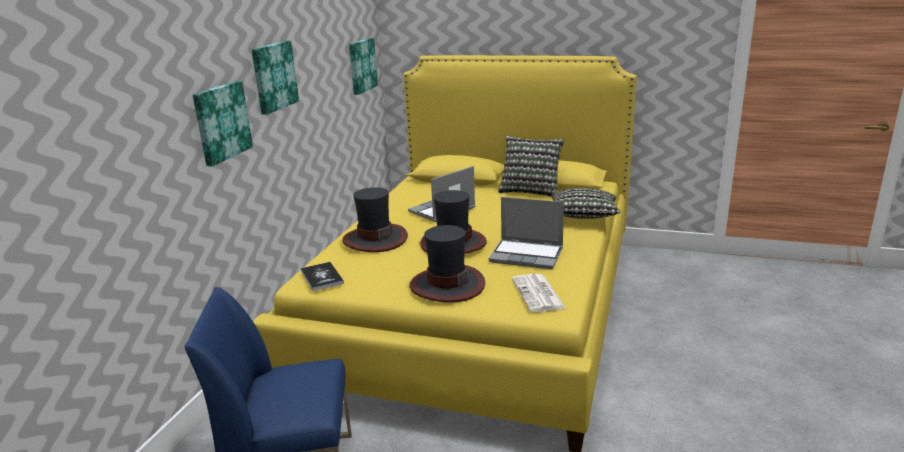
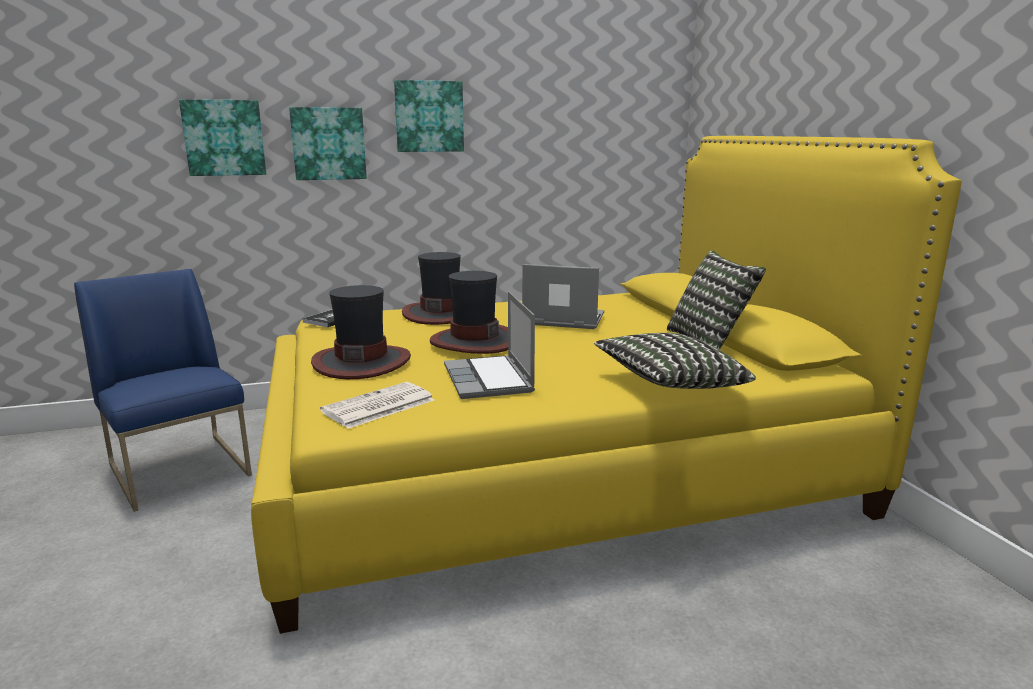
camera: 55 degrees right, 5 degrees down
(361, 65) = (627, 140): picture -> picture (224, 138)

